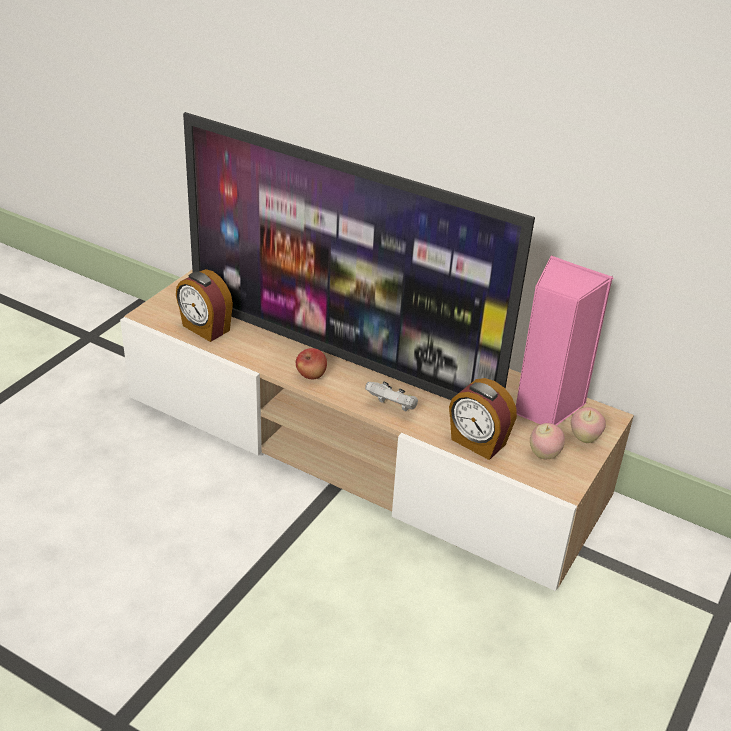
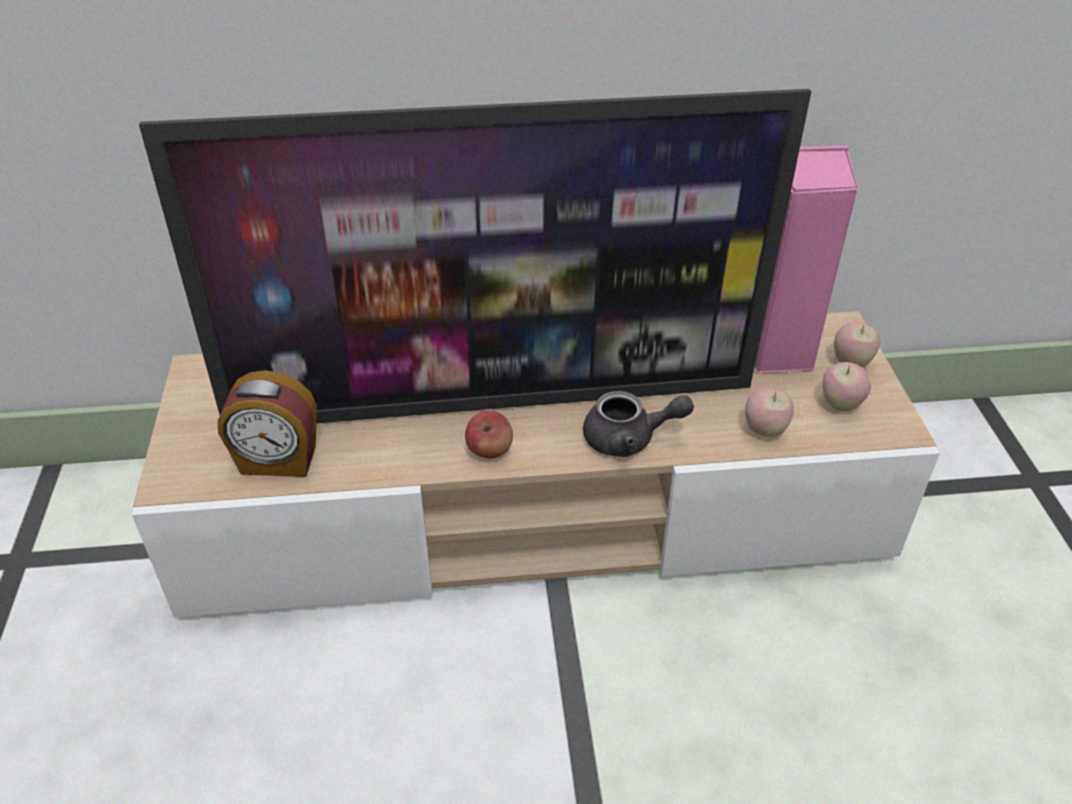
camera: 35 degrees left, 5 degrees up
(392, 407) = (629, 439): white game controller -> grey teapot
(477, 443) = (764, 430): alarm clock -> apple

